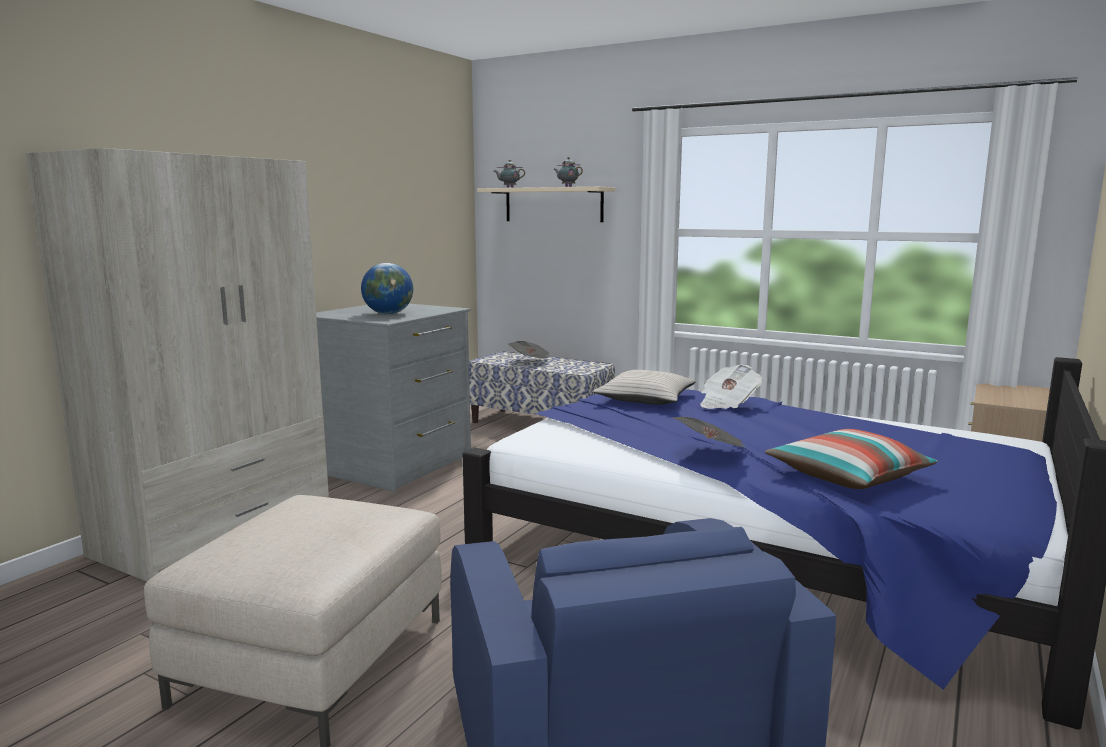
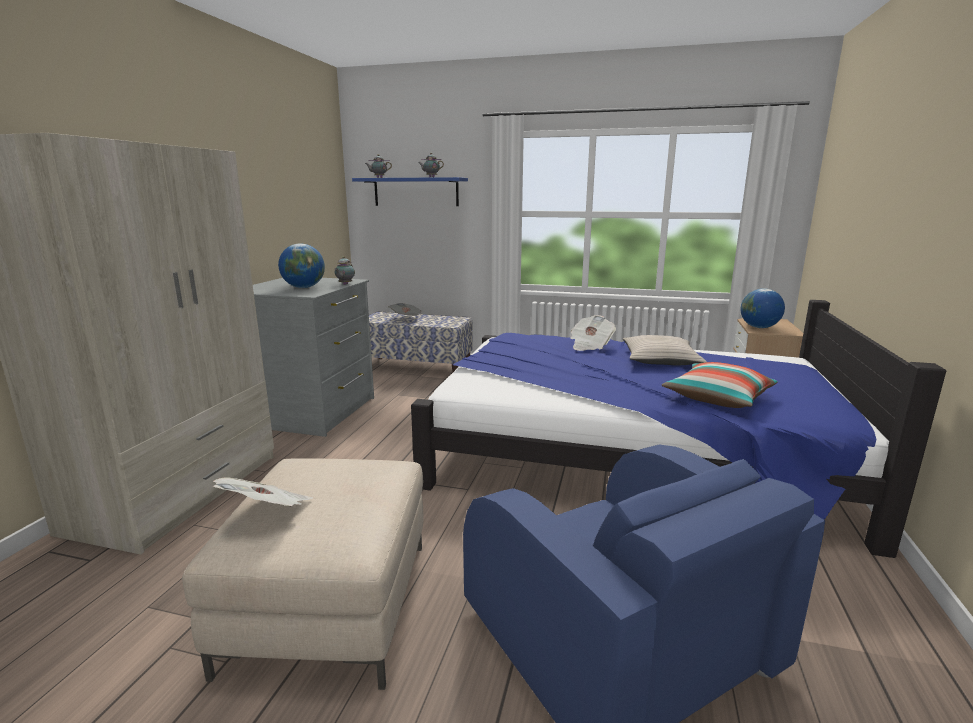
camera: 15 degrees left, 5 degrees up
(437, 312) = (345, 284): none -> teapot
(553, 205) = (416, 192): beige shelf -> blue shelf
(646, 399) = (527, 345): beige pillow -> beige pillow (660, 360)
(711, 452) = (613, 387): newspaper -> newspaper (268, 512)
(998, 396) = (759, 327): none -> globe

